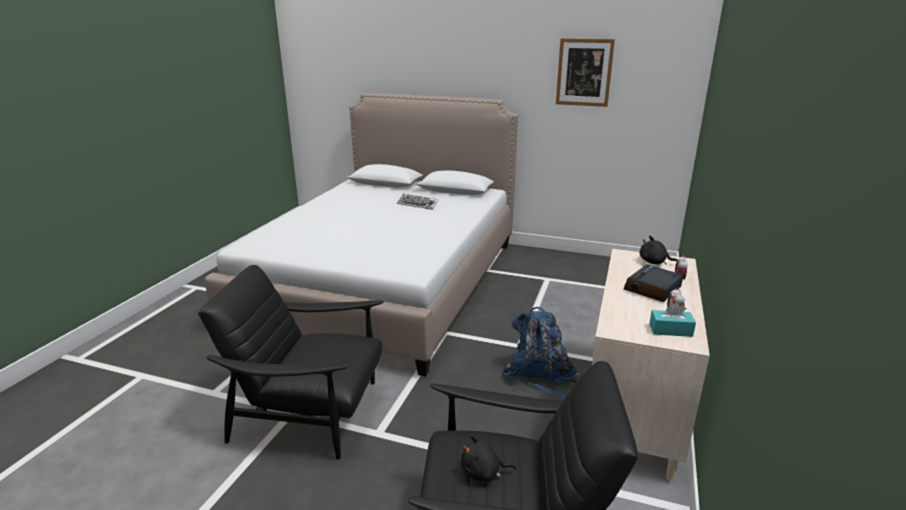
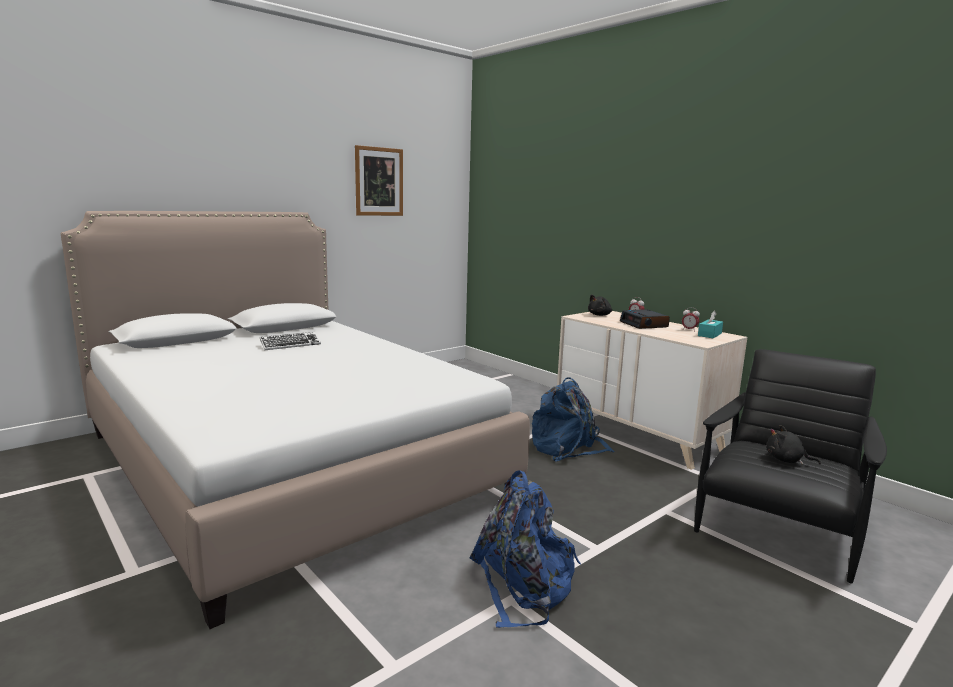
camera: 60 degrees left, 10 degrees down
(310, 412) = (523, 584): black armchair -> blue backpack
(483, 472) = (786, 460): black plush toy -> black plush toy turned 90 degrees clockwise

